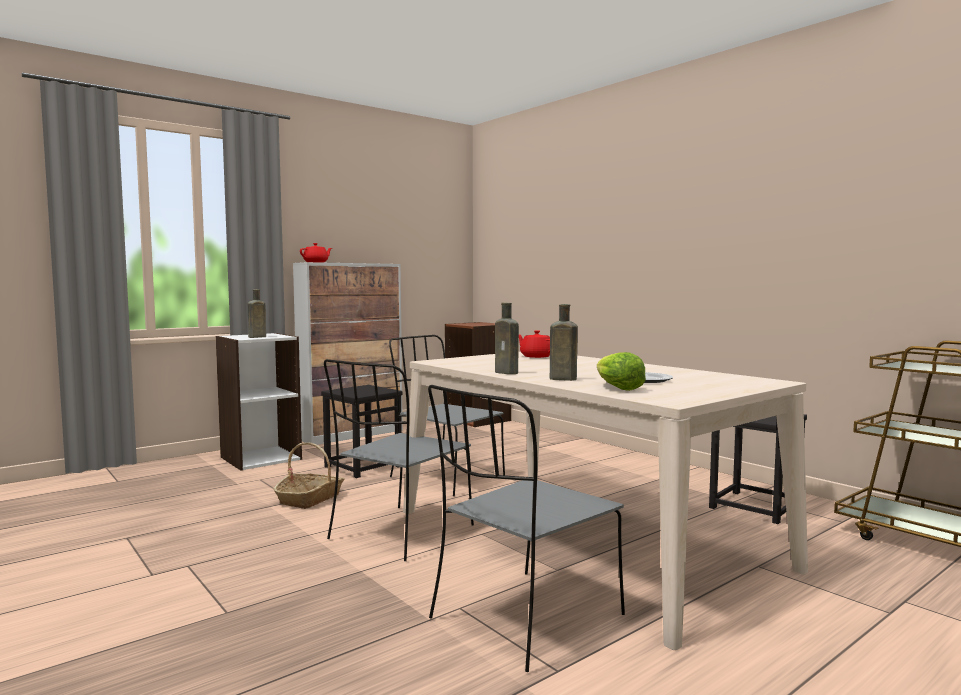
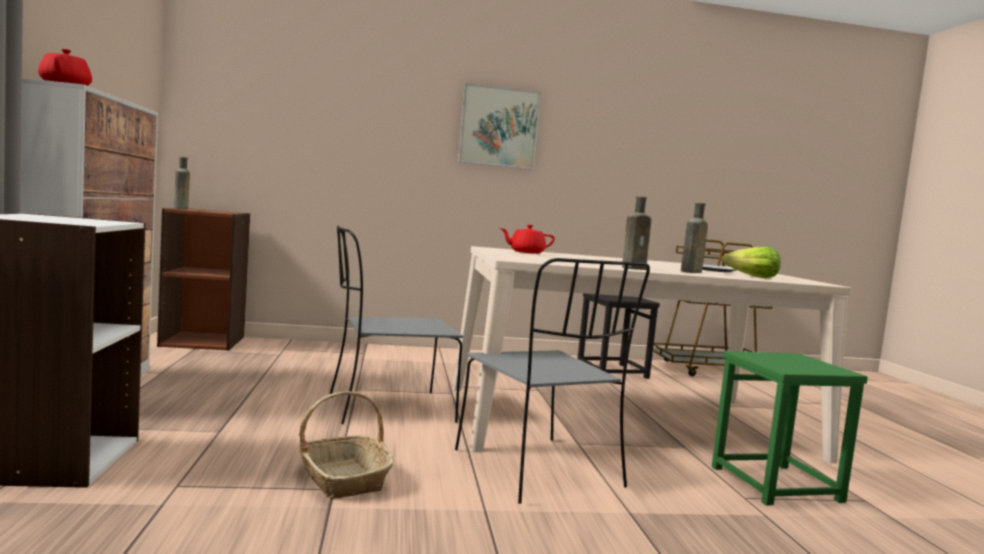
camera: 60 degrees left, 0 degrees up
(256, 337) = (79, 221): brown bottle -> brown bottle (180, 208)
(363, 466) = (262, 423): black stool -> none
(523, 619) = (776, 484): grey chair -> green stool
(677, 224) = (499, 127): none -> picture

